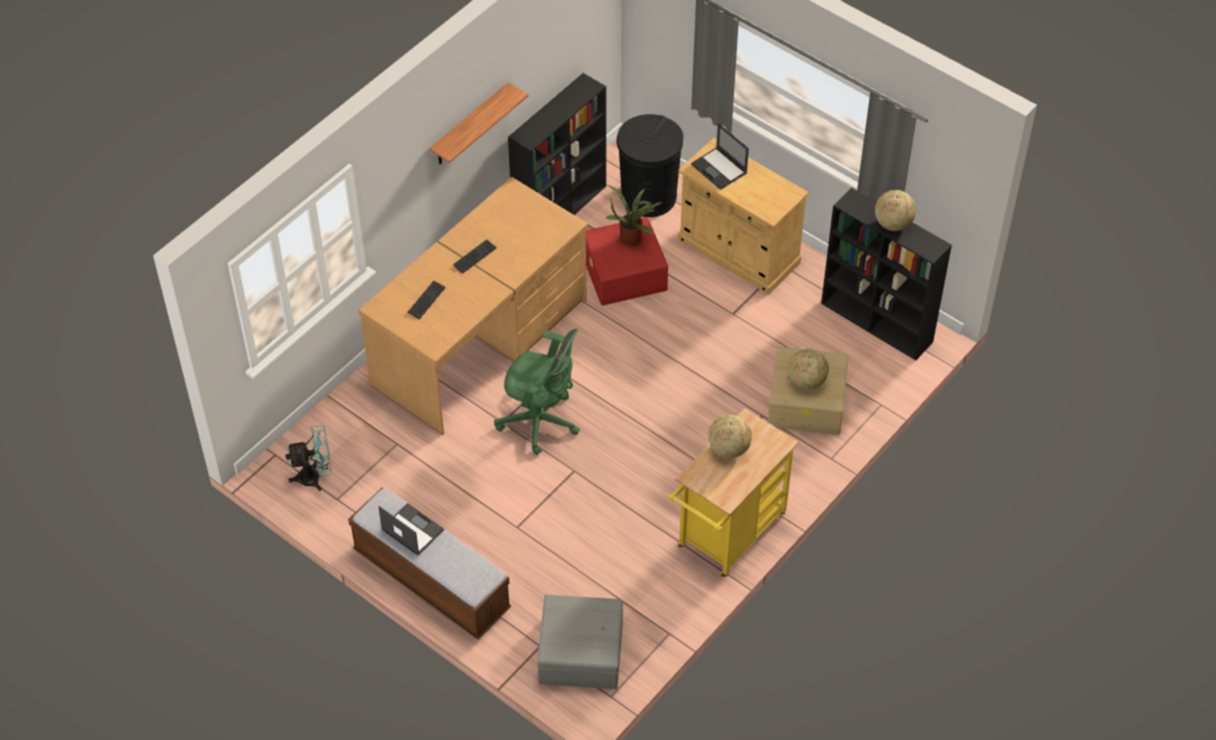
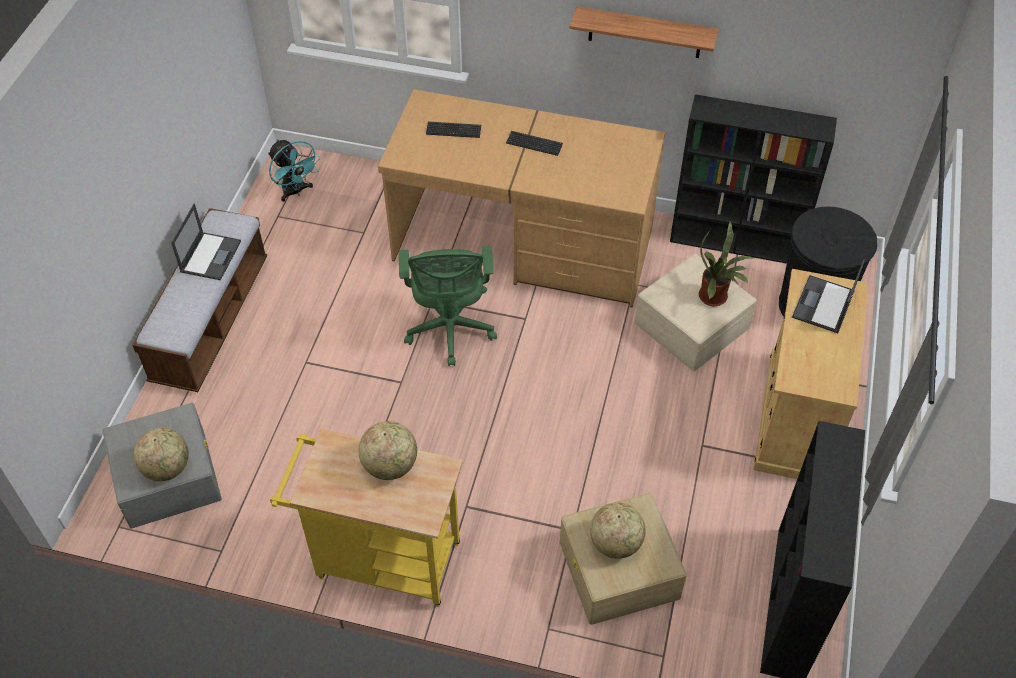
camera: 65 degrees right, 0 degrees up
(624, 273) = (691, 325): red storage box -> beige storage box
(893, 223) = (837, 500): globe -> globe (167, 468)

